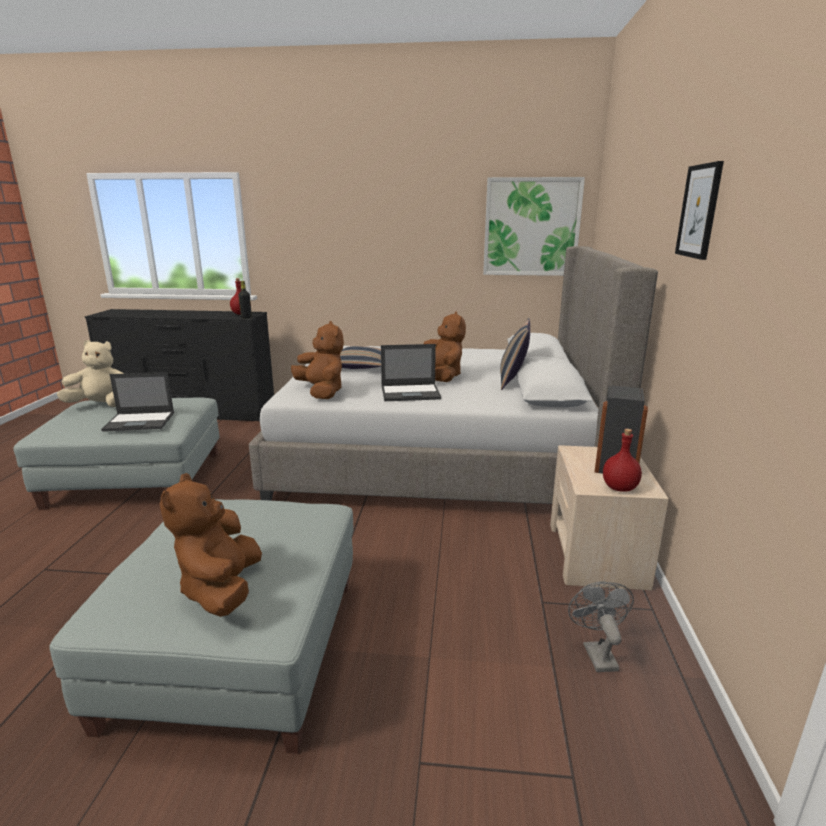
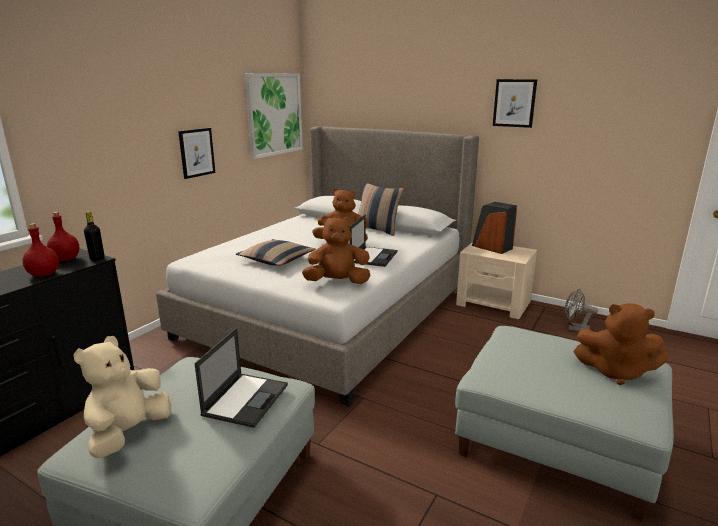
camera: 65 degrees left, 0 degrees up
(407, 257) = (196, 152): none -> picture
(619, 488) = (523, 254): red bottle -> red bottle (44, 275)

